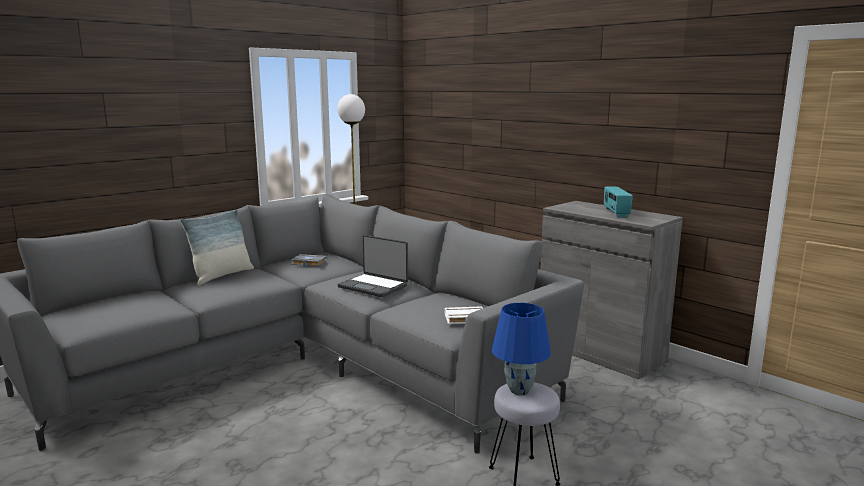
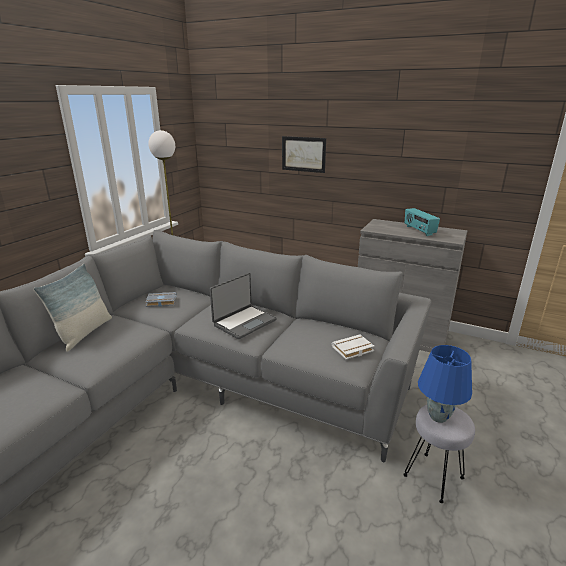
camera: 20 degrees left, 10 degrees up
(374, 286) = (244, 322): laptop -> laptop turned 60 degrees counterclockwise
(505, 124) = (303, 154): none -> picture

